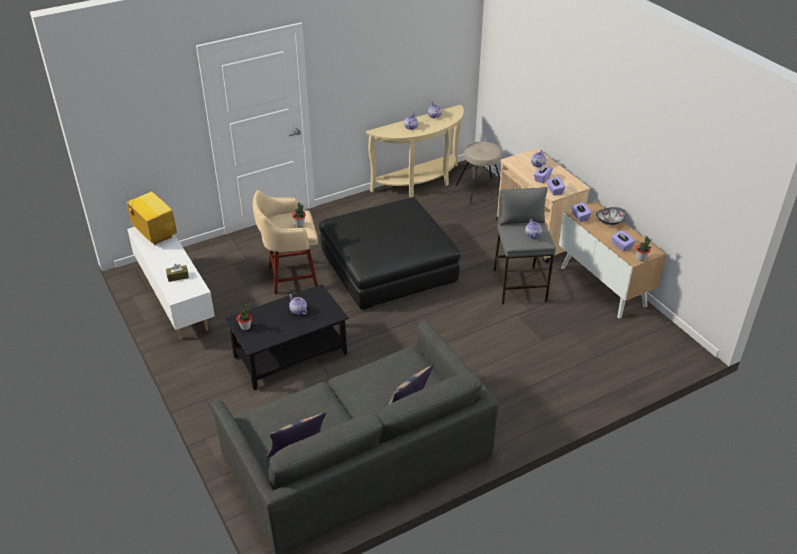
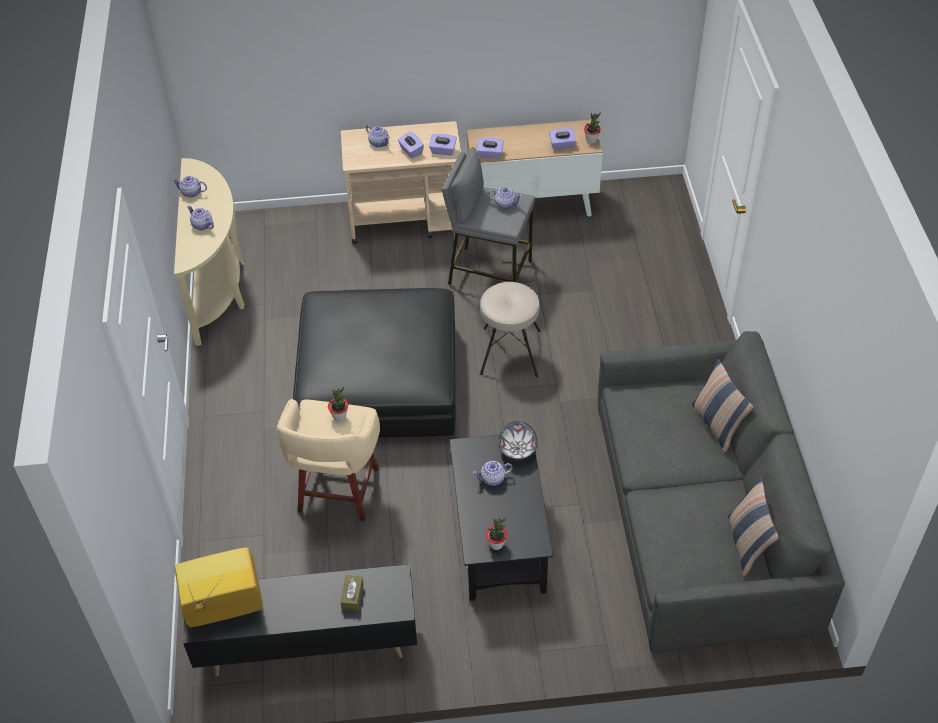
camera: 65 degrees left, 10 degrees up
(176, 300) = (308, 646): white tv stand -> black tv stand
(480, 190) = (278, 235): beige stool -> beige stool (509, 352)
(609, 222) = (513, 136): bowl -> bowl (517, 449)

